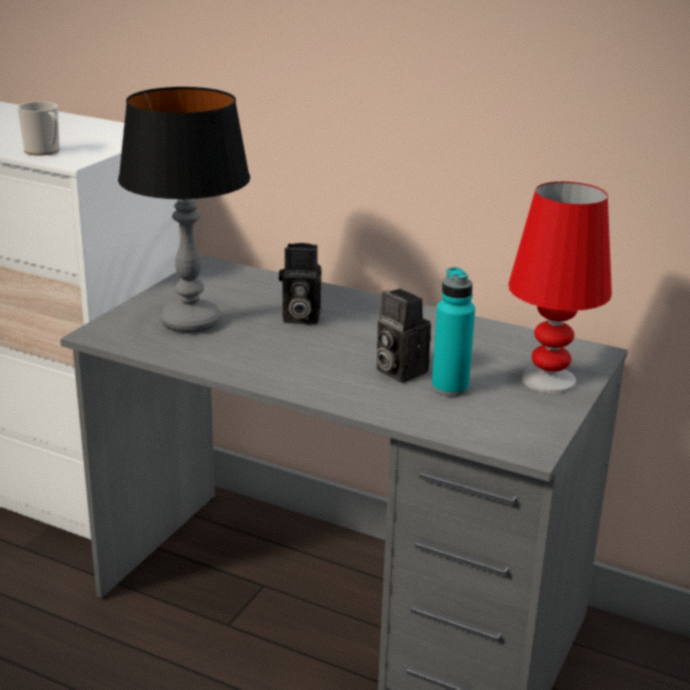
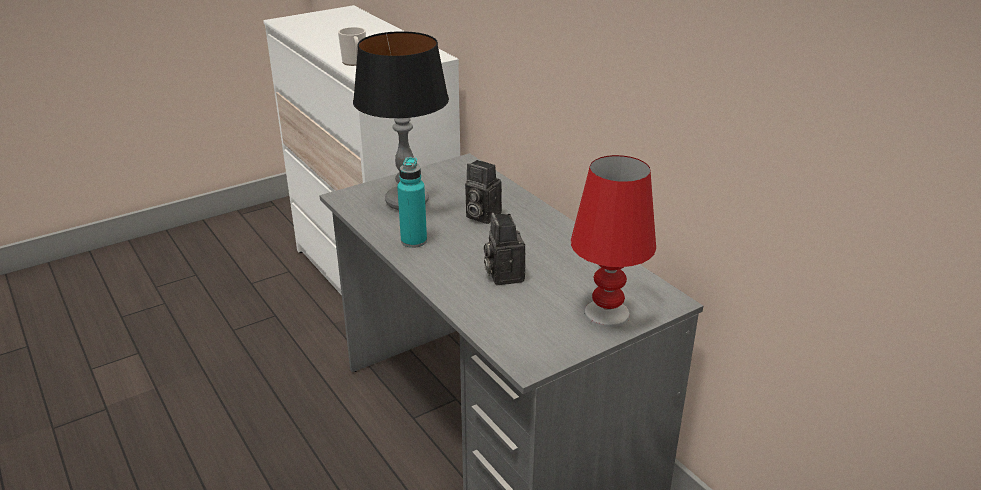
camera: 30 degrees right, 5 degrees up
(450, 387) = (525, 298): turquoise bottle -> turquoise bottle (414, 241)

